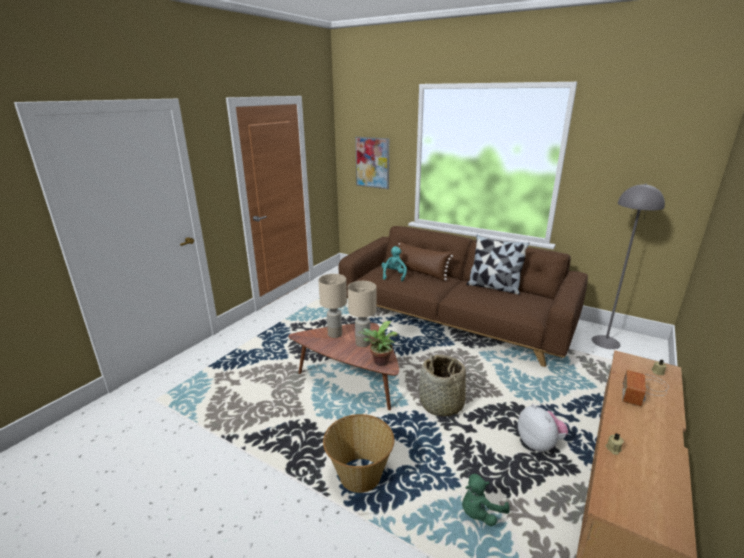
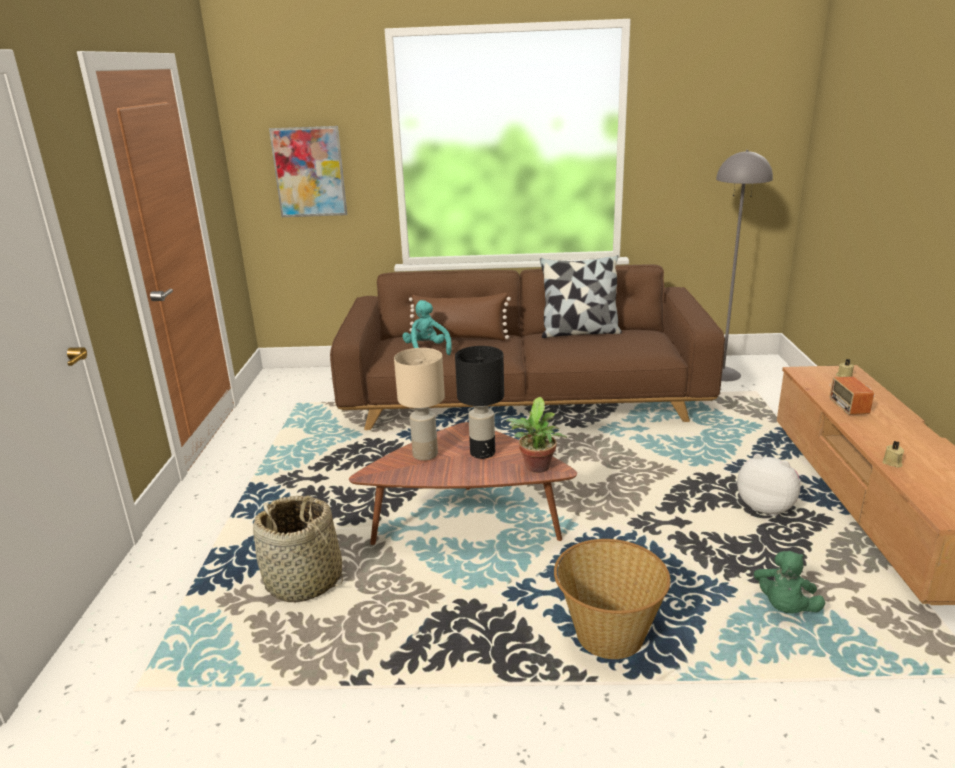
camera: 30 degrees left, 0 degrees up
(362, 343) = (482, 453): beige table lamp -> black table lamp
(441, 404) = (618, 508): basket -> basket (304, 581)

